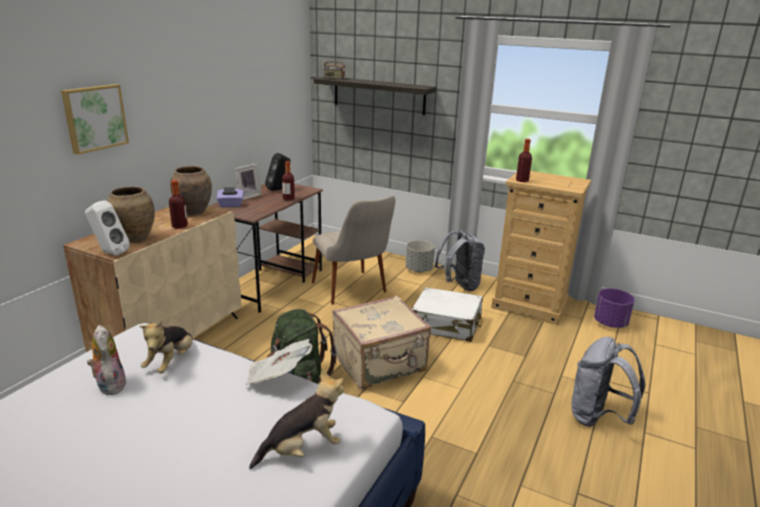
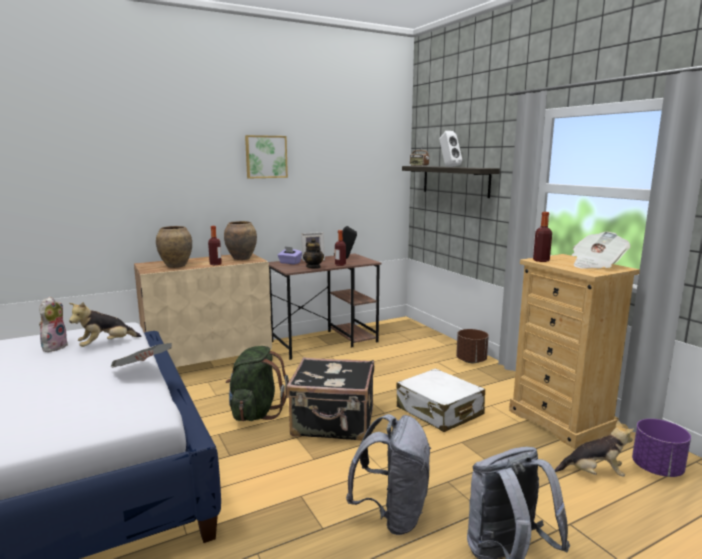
camera: 35 degrees right, 10 degrees down
(94, 118) = (174, 175): picture -> picture (266, 157)
(109, 253) = (146, 270): white speaker -> white speaker (448, 167)
(267, 207) = (313, 267): none -> teapot
(302, 449) = (69, 416): plush toy -> plush toy (594, 473)
(354, 292) = (384, 364): beige chair -> none
(380, 364) = (333, 423): beige suitcase -> black suitcase
(419, 269) = (471, 360): grey planter -> brown planter
(459, 285) = (497, 383): grey backpack -> grey backpack (392, 515)
(561, 179) = (596, 265): none -> newspaper

